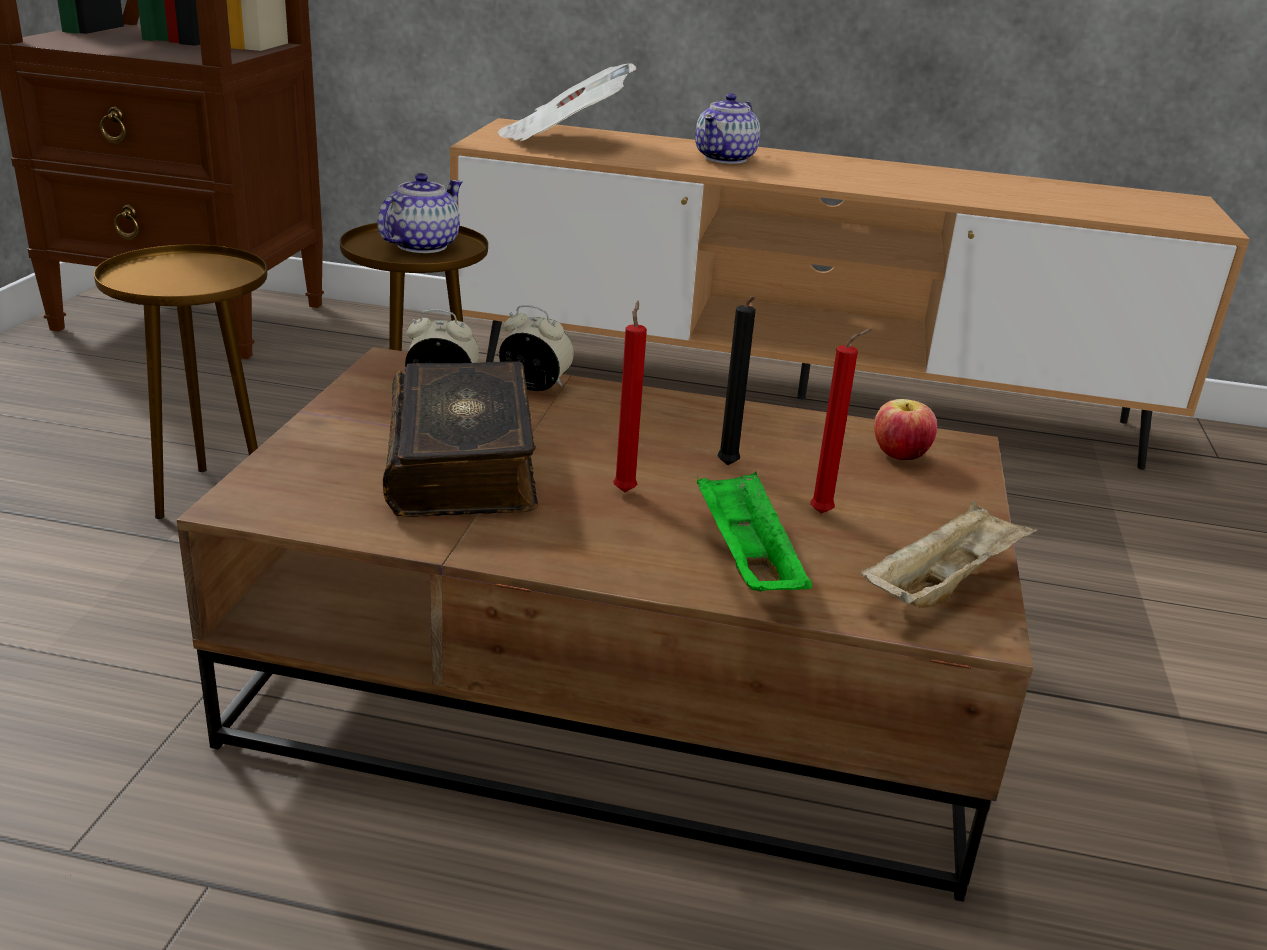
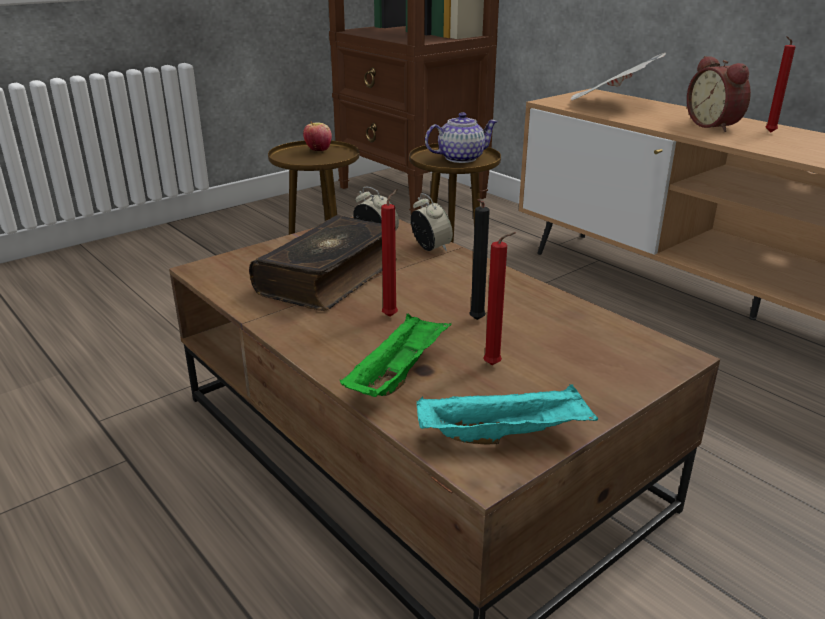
camera: 40 degrees right, 0 degrees up
(726, 158) = (715, 125): teapot -> alarm clock
(791, 161) = (769, 132): none -> red candle
(899, 456) = (611, 348): apple -> apple (318, 150)
(942, 584) = (505, 435): beige tray -> turquoise tray

